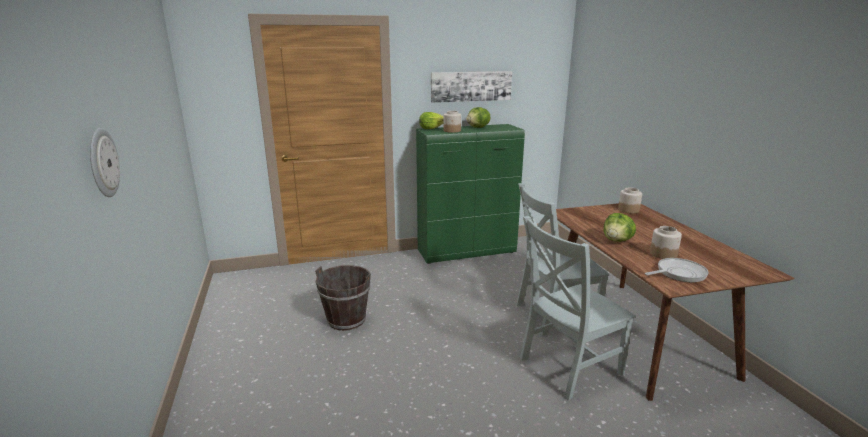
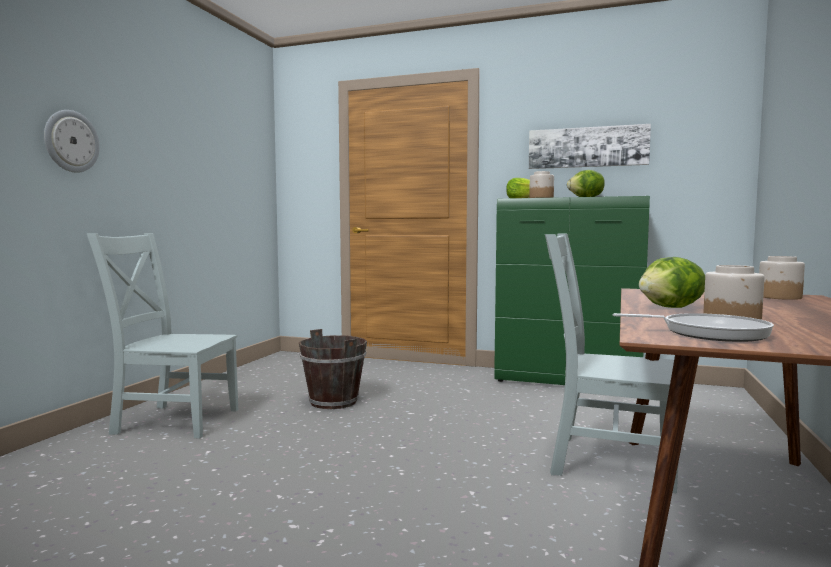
camera: 35 degrees right, 15 degrees down
(567, 367) = (538, 516): grey chair -> grey chair (173, 420)

